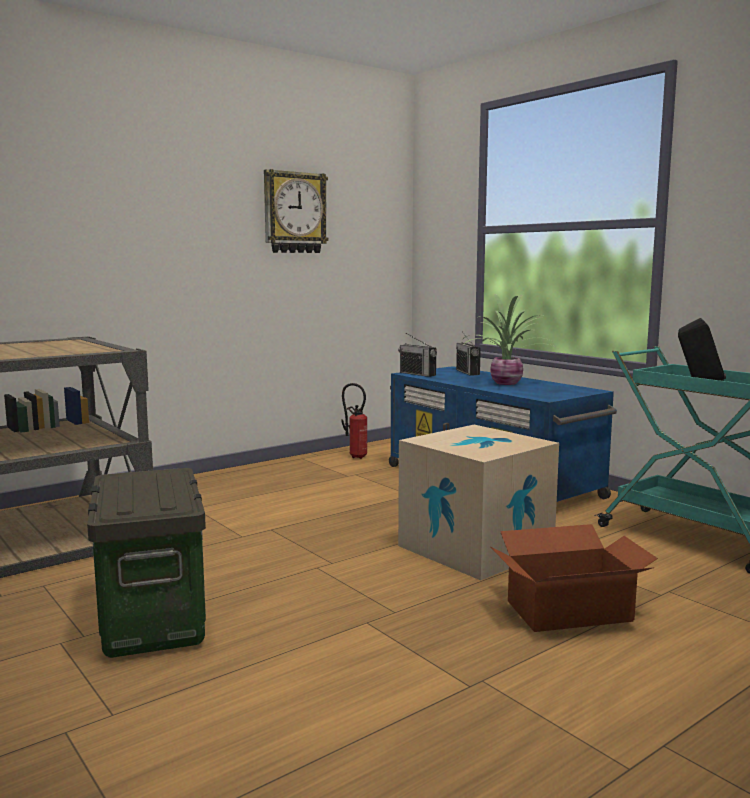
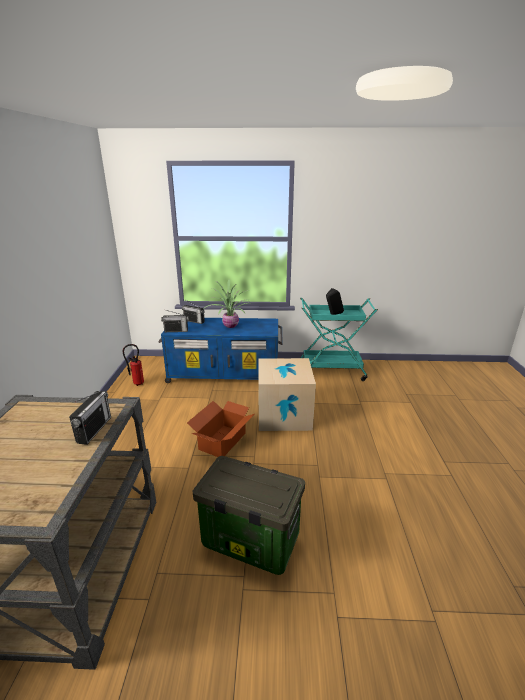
camera: 50 degrees left, 15 degrees up
(56, 353) = (94, 429): none -> radio
(294, 213) = (71, 244): wall clock -> none
(567, 611) = (354, 427): cardboard box -> cardboard box (222, 441)

